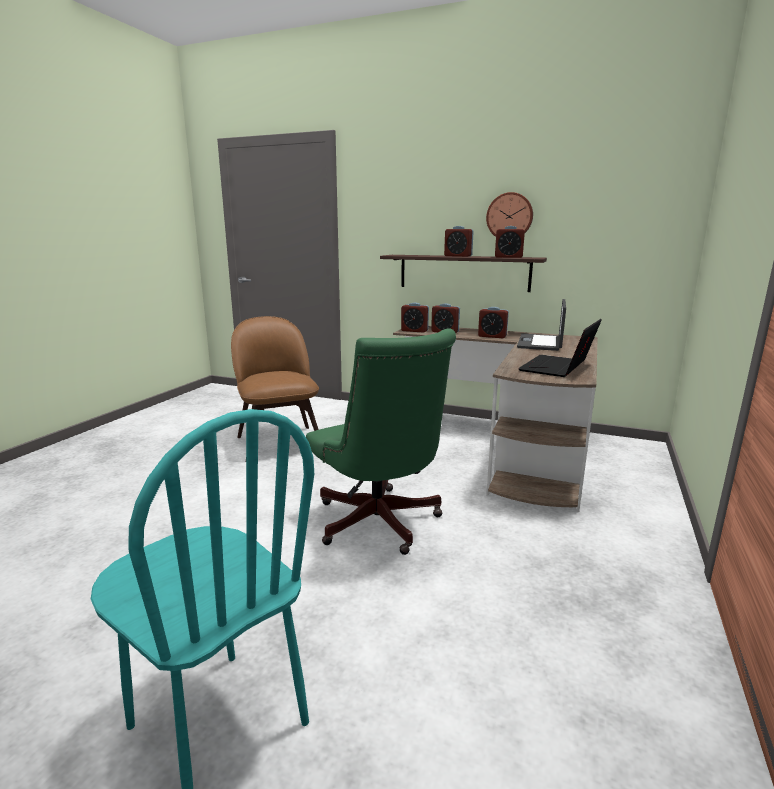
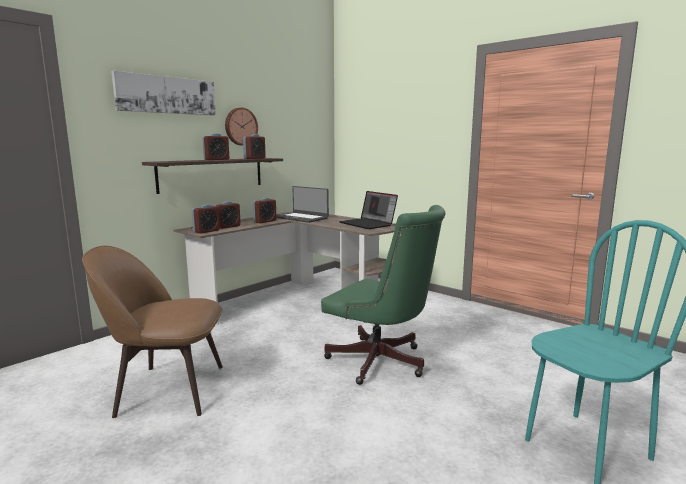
camera: 70 degrees left, 5 degrees down
(380, 525) = (382, 363): green office chair -> green office chair turned 45 degrees clockwise
(422, 186) = (167, 95): none -> picture

